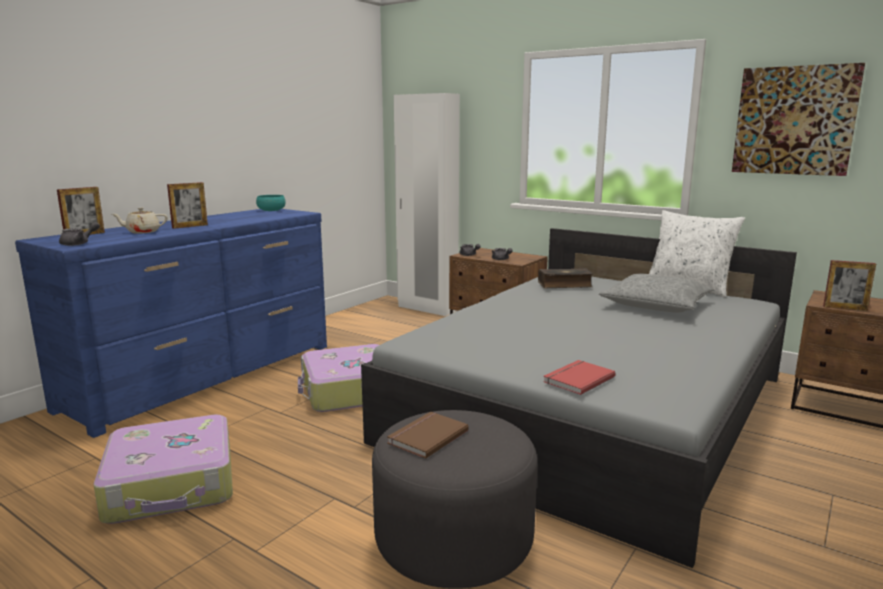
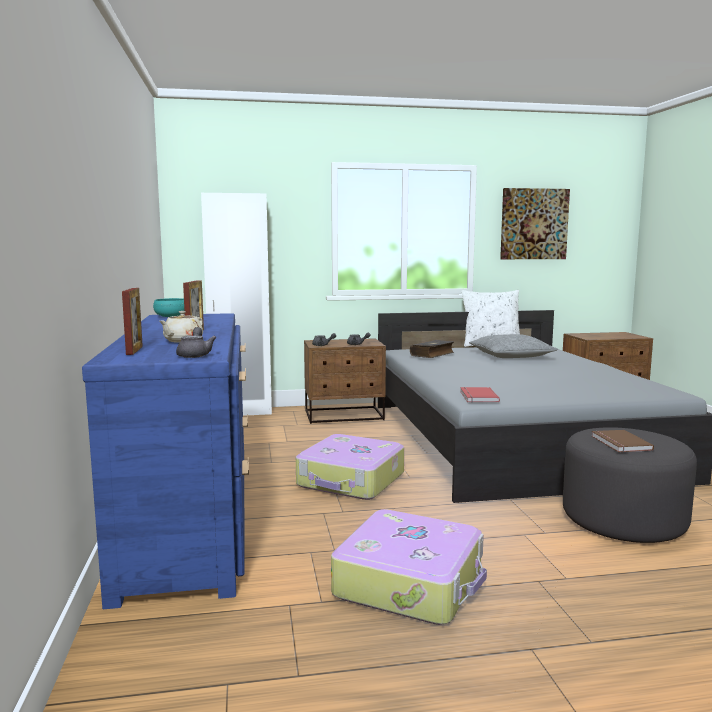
camera: 45 degrees left, 5 degrees down
(577, 379) = (612, 393): red book -> red book (477, 397)
(845, 308) = (602, 338): picture frame -> none

